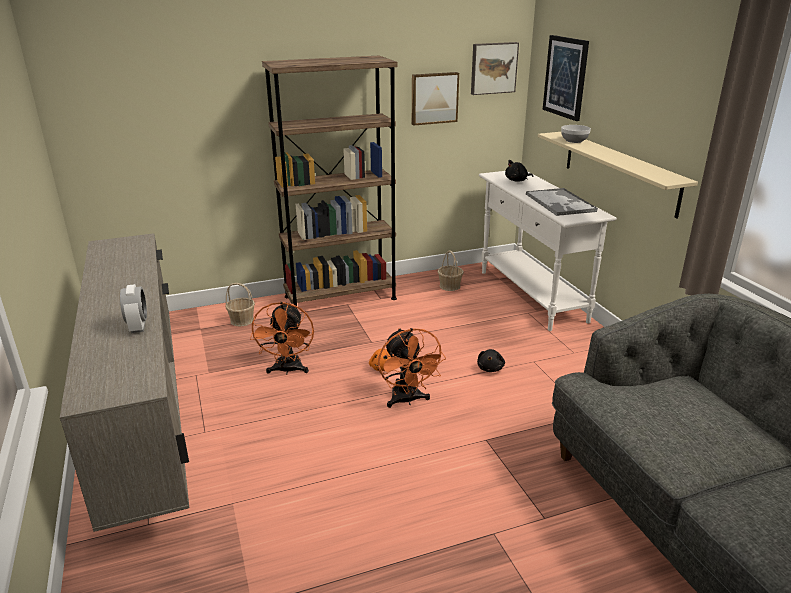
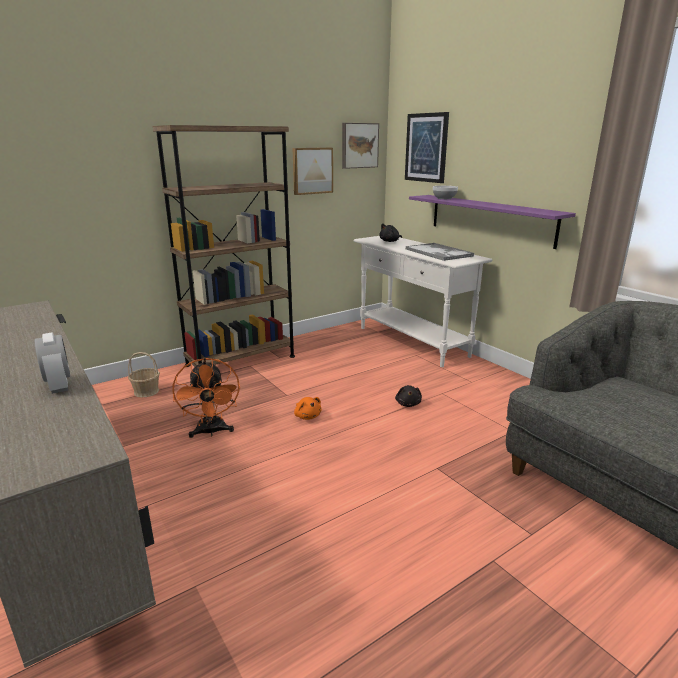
camera: 15 degrees left, 5 degrees down
(407, 400) = (345, 443): orange fan -> none
(450, 286) = (338, 341): basket -> none
(619, 171) = (490, 219): beige shelf -> purple shelf

